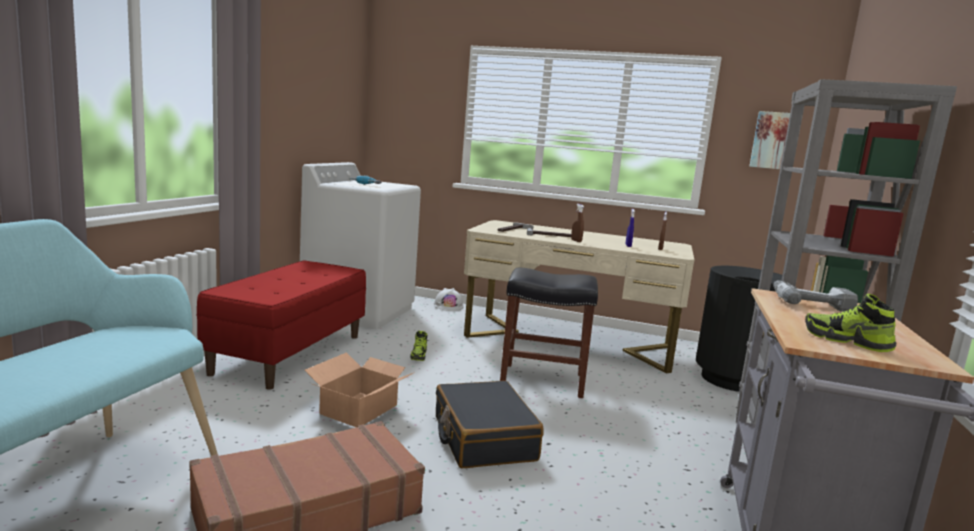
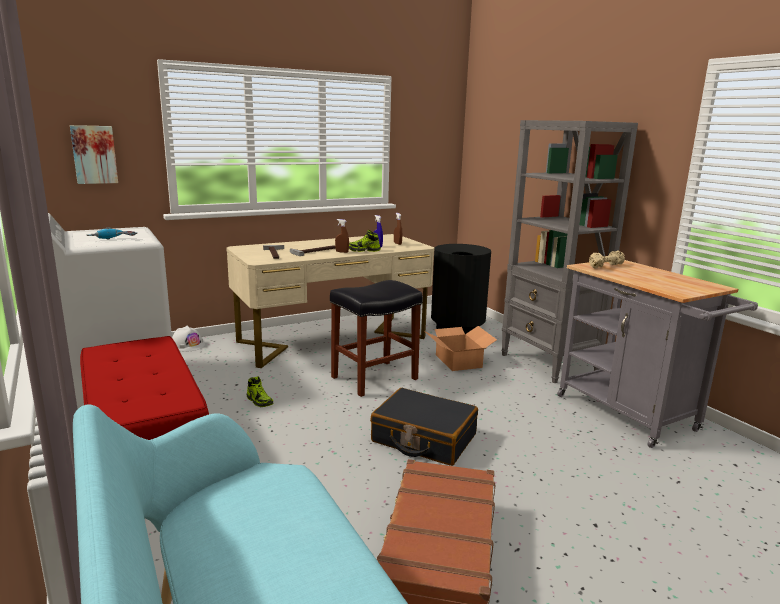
camera: 45 degrees left, 5 degrees up
(360, 409) = (313, 467): cardboard box -> cardboard box (458, 361)
(773, 140) = (430, 142): picture -> picture (94, 154)
(809, 302) = (605, 266): power drill -> beige dumbbell
(846, 341) = (679, 286): shoe -> shoe (364, 250)

